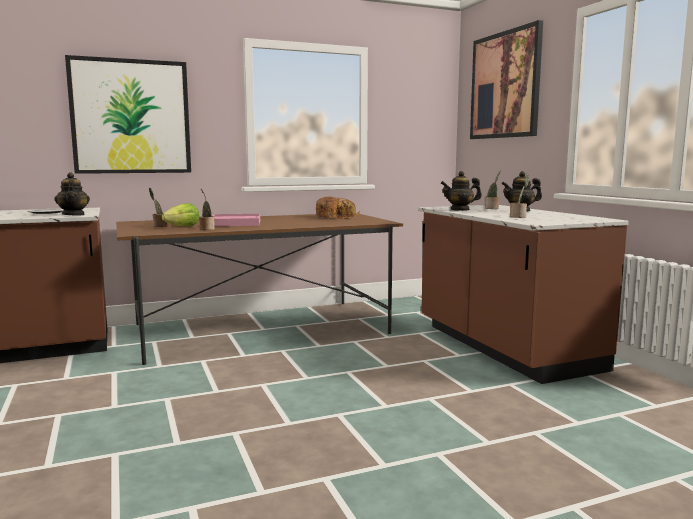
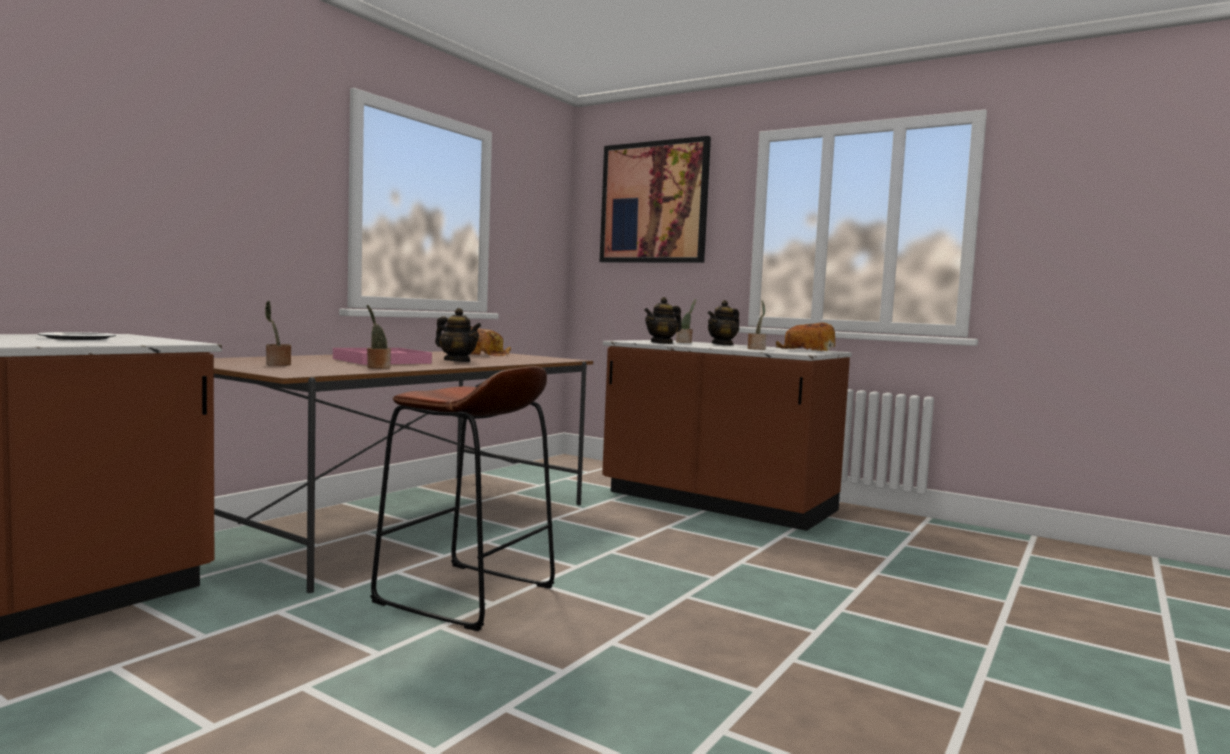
camera: 35 degrees left, 5 degrees down
(74, 215) = (164, 342): teapot -> teapot (457, 361)
(131, 117) = (185, 181): picture -> none
(183, 227) = (323, 365): lettuce -> none
(211, 383) = (465, 595): none -> brown stool
(573, 218) = (806, 350): none -> bread

